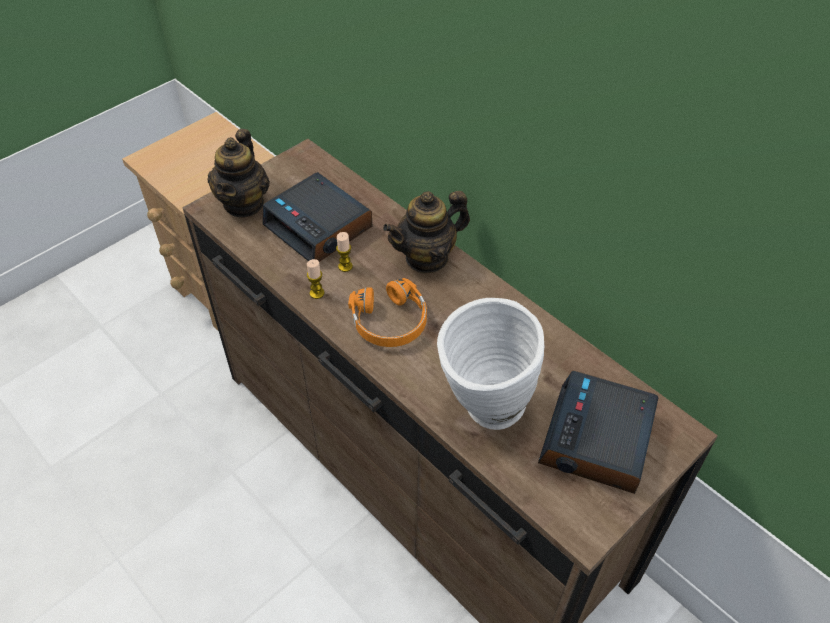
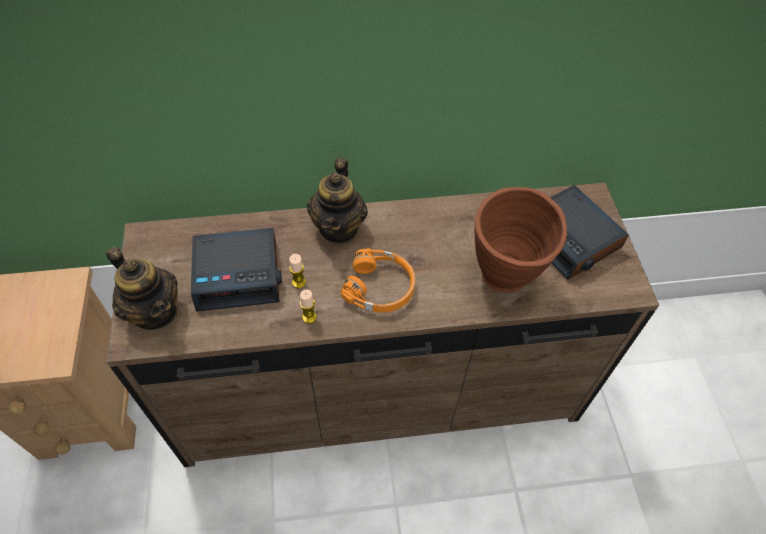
camera: 55 degrees left, 5 degrees up
(483, 411) = (504, 283): white vase -> brown vase

